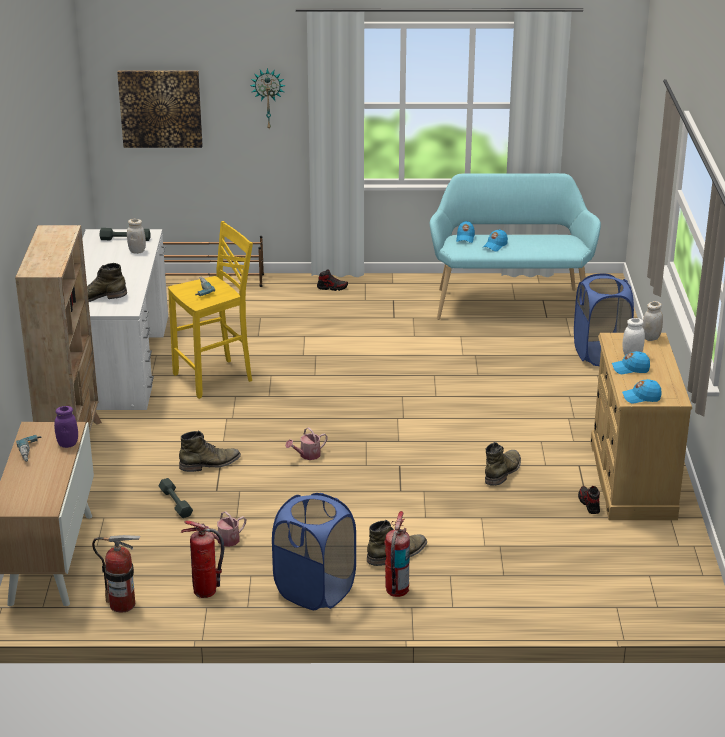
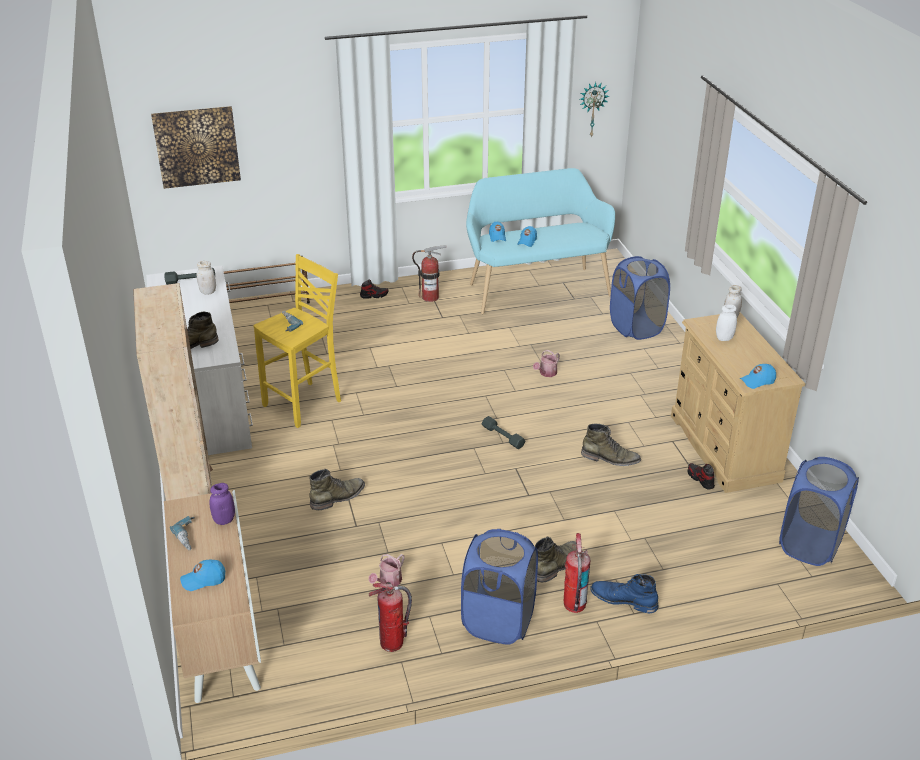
camera: 15 degrees left, 5 degrees up
(122, 604) = (315, 676): fire extinguisher -> fire extinguisher (430, 297)
(175, 503) = (321, 547): grey dumbbell -> grey dumbbell (502, 436)
(268, 98) = (300, 126): wall clock -> wall clock (592, 109)
(307, 455) = (426, 472): watering can -> watering can (546, 373)
(448, 594) = (623, 599): none -> blue boot
(503, 471) = (610, 459): green boot -> green boot turned 90 degrees clockwise
(630, 369) = (731, 353): blue cap -> blue cap (203, 580)
(673, 579) = (810, 545): none -> blue laundry basket

